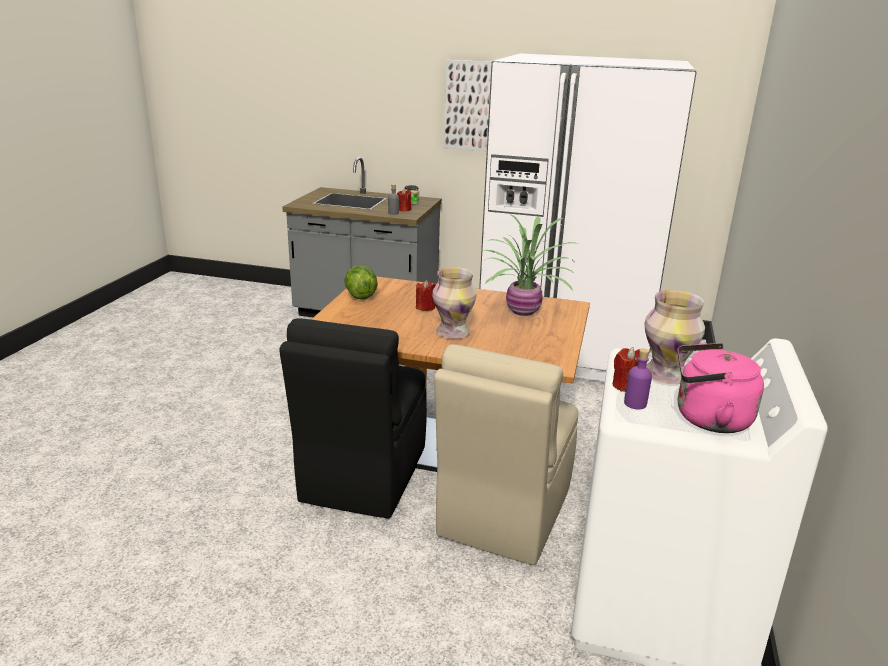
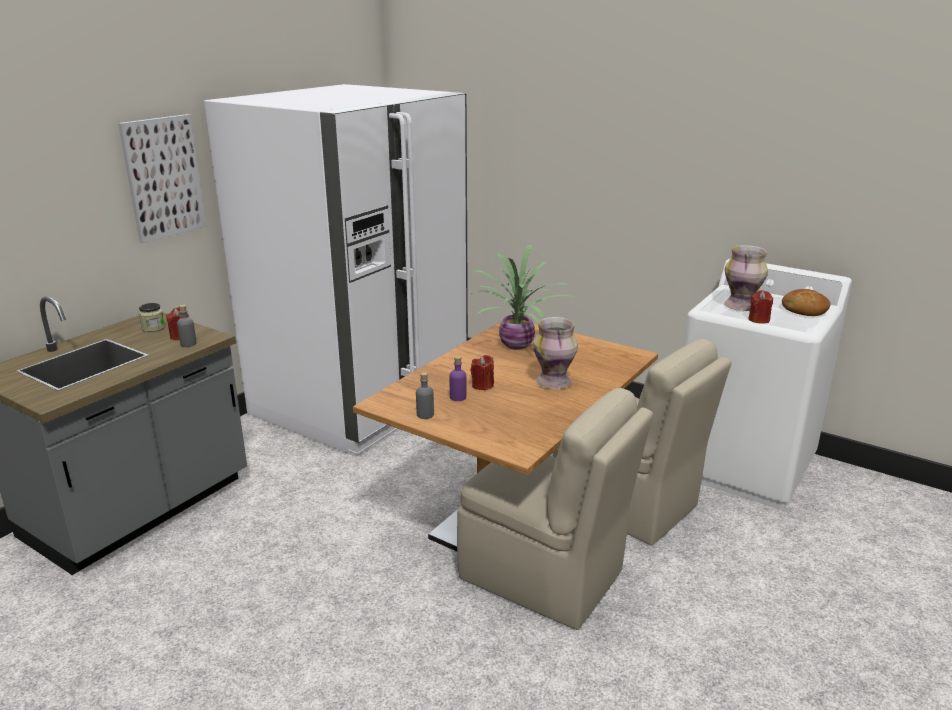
camera: 70 degrees left, 0 degrees up
(360, 295) = (425, 415): lettuce -> grey bottle
(362, 477) = (545, 576): black chair -> beige chair
(635, 404) = (786, 323): purple bottle -> purple bottle (458, 397)
(707, 419) = (803, 310): pink kettle -> bread

